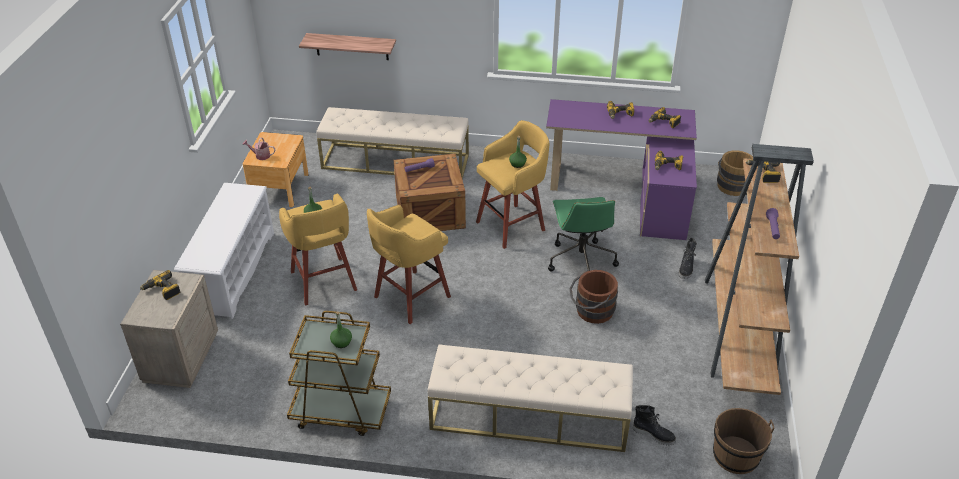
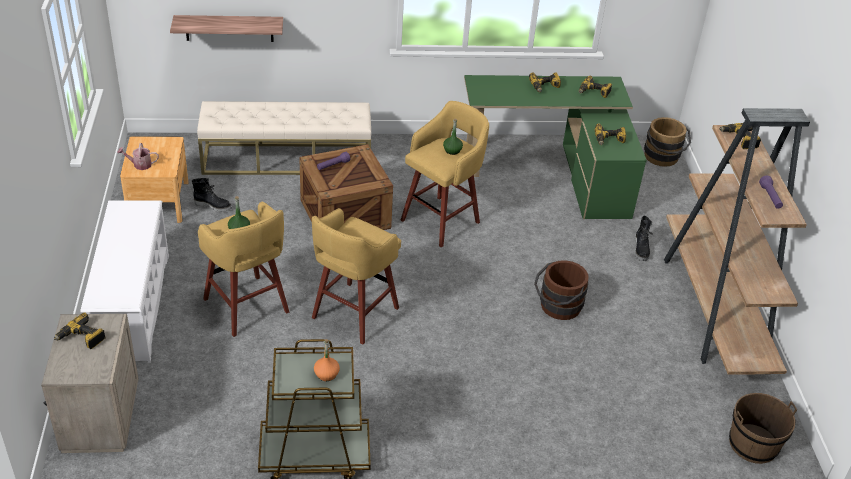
camera: 15 degrees left, 0 degrees up
(341, 342) = (326, 374): green bottle -> orange bottle
(528, 417) = (527, 432): beige bench -> none
(580, 261) = (528, 252): green office chair -> none
(628, 191) = (554, 171): purple desk -> green desk
(654, 434) = (664, 433): black boot -> black boot (213, 205)

